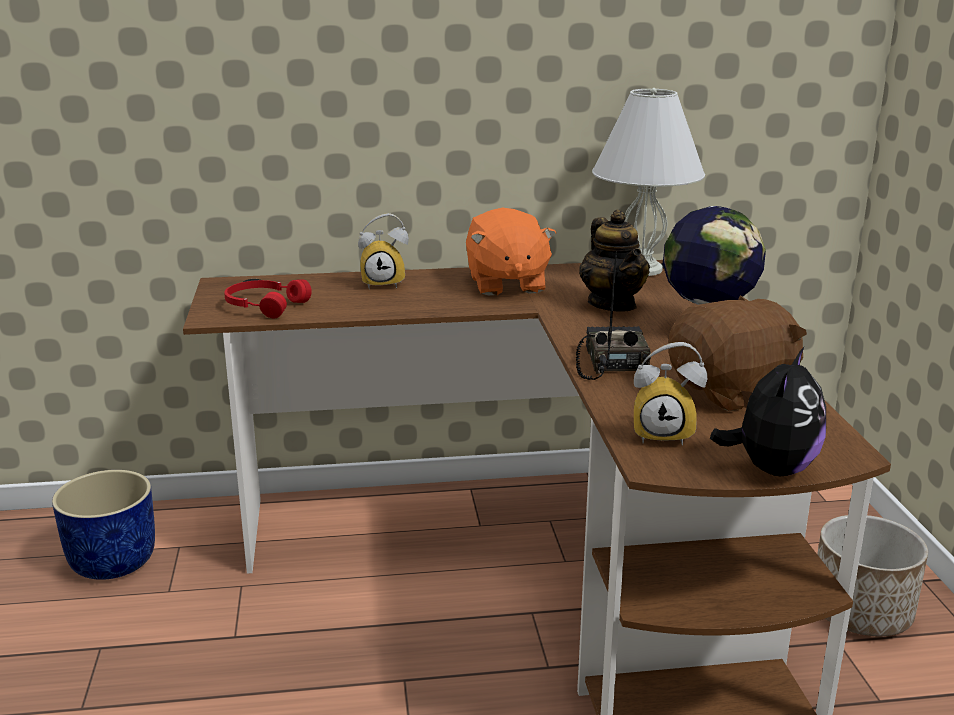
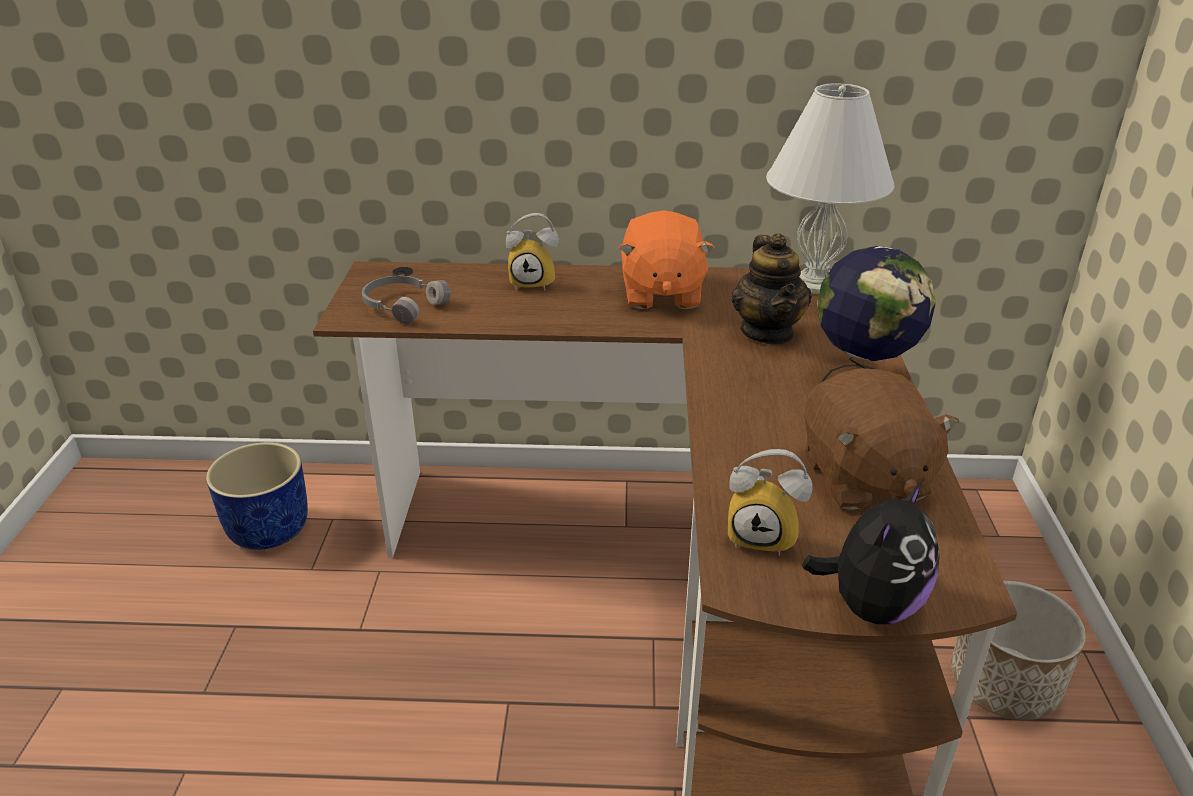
camera: 10 degrees right, 10 degrees up
(265, 306) = (403, 306): red headphones -> grey headphones
(610, 362) = (738, 420): radio -> none
(733, 392) = (863, 478): brown plush toy -> brown plush toy turned 90 degrees clockwise

